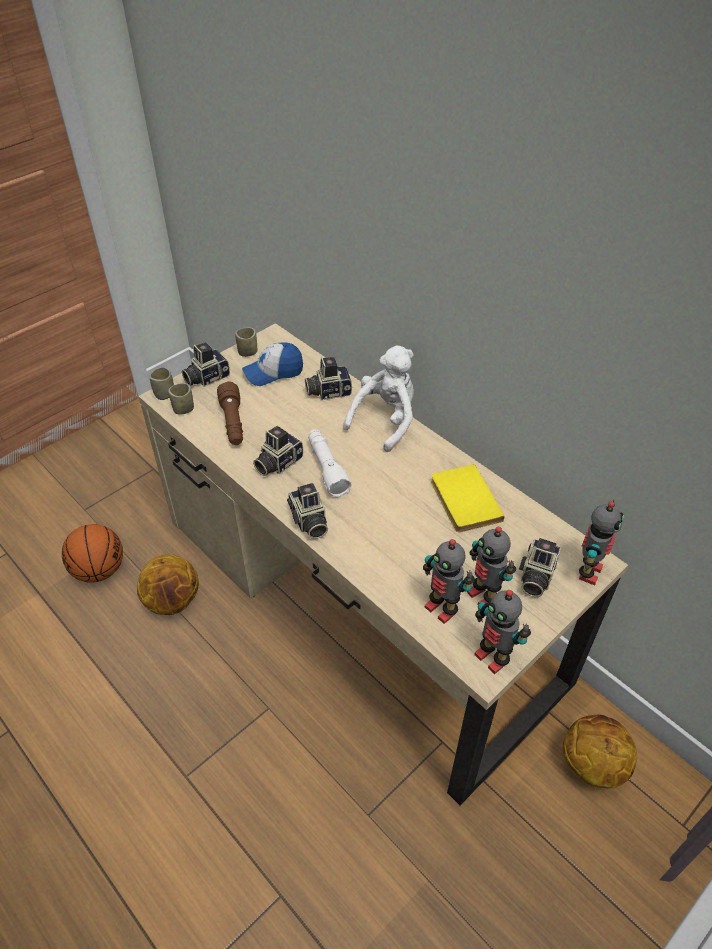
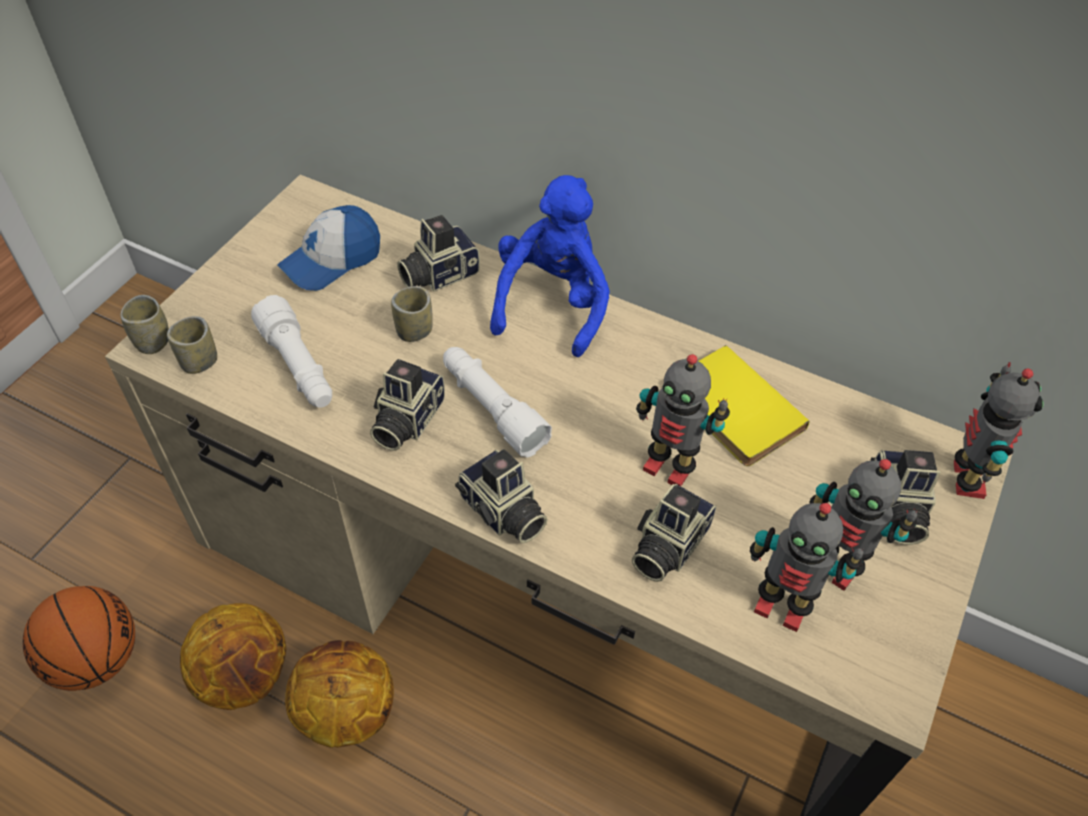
camera: 20 degrees left, 5 degrees up
(206, 377) = (217, 295): camera -> camera (666, 545)
(233, 423) = (298, 367): brown flashlight -> white flashlight
(247, 352) = (273, 234): cup -> cup (414, 331)
(385, 420) = (552, 303): white plush toy -> blue plush toy
(492, 657) = (894, 667): toy robot -> toy robot (669, 467)
(591, 764) = (961, 739): basketball -> basketball (345, 711)

